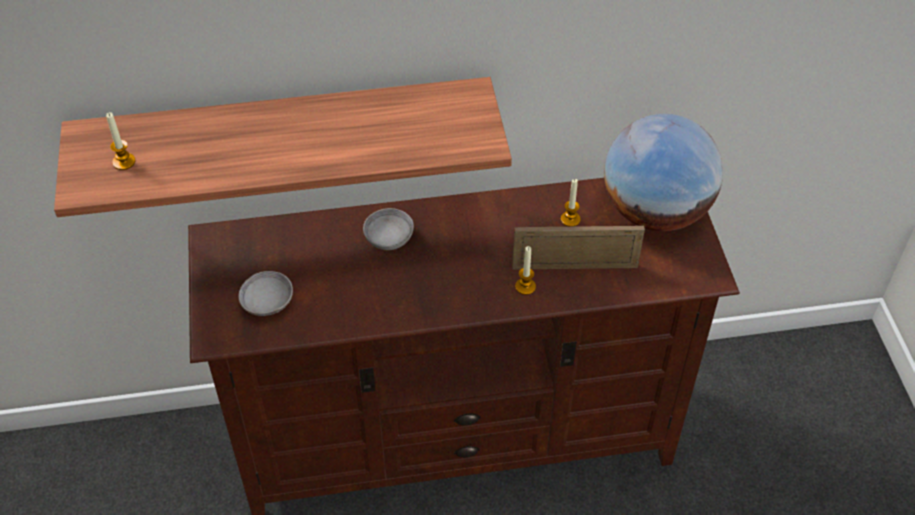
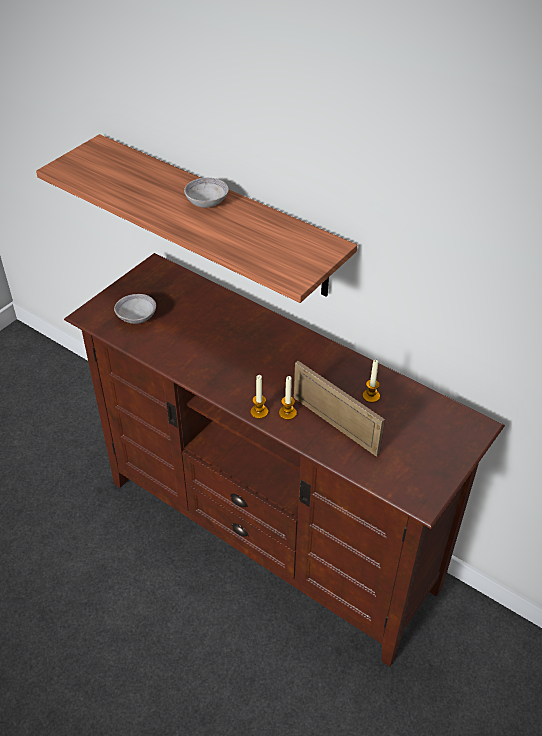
camera: 45 degrees right, 5 degrees down
(124, 162) = (97, 168): candle -> candle (259, 412)
(389, 239) = (245, 330): grey bowl -> grey bowl (207, 202)
(655, 211) = (437, 432): globe -> none

